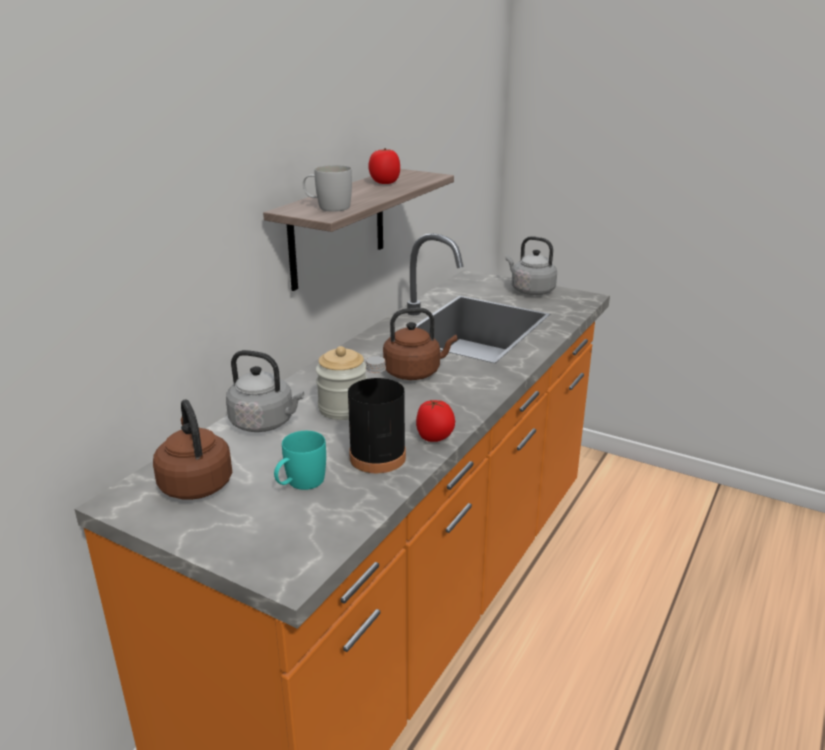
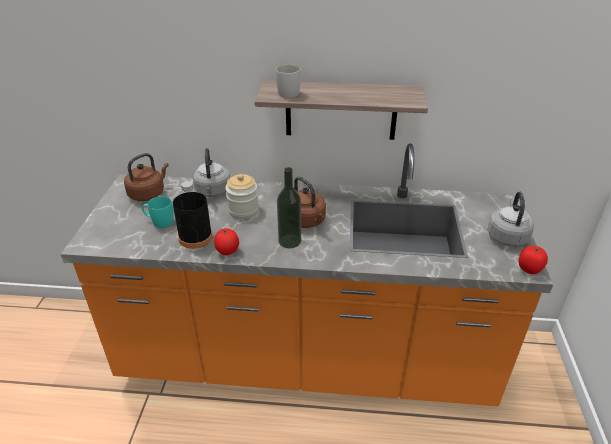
camera: 65 degrees right, 10 degrees up
(385, 183) = (370, 92): tomato -> tomato (529, 269)
(447, 392) = (289, 241): none -> bottle

